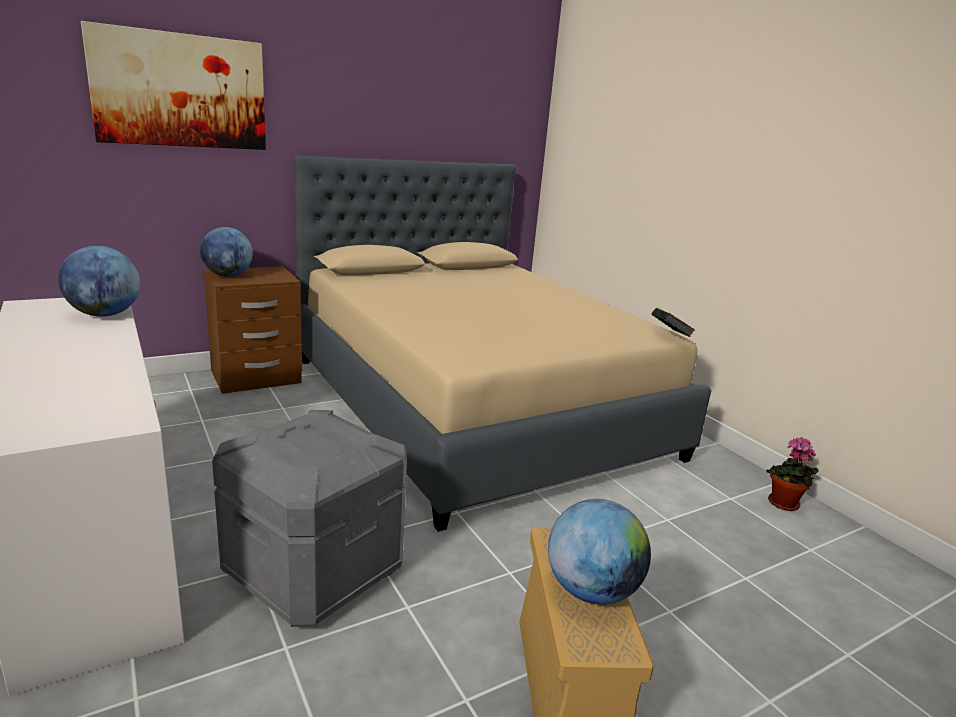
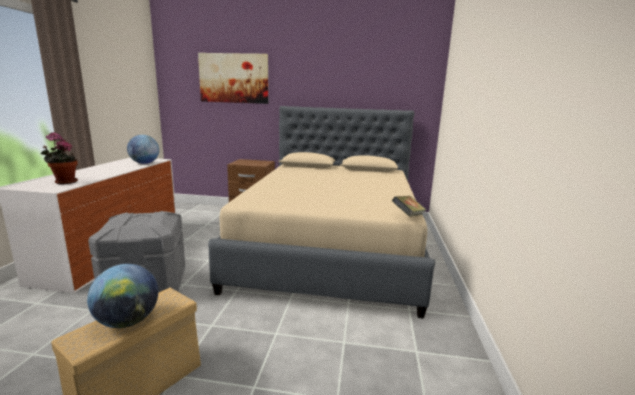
camera: 40 degrees right, 5 degrees down
(228, 275) = (242, 161): globe -> none
(783, 505) = (457, 375): potted plant -> potted plant (64, 182)

